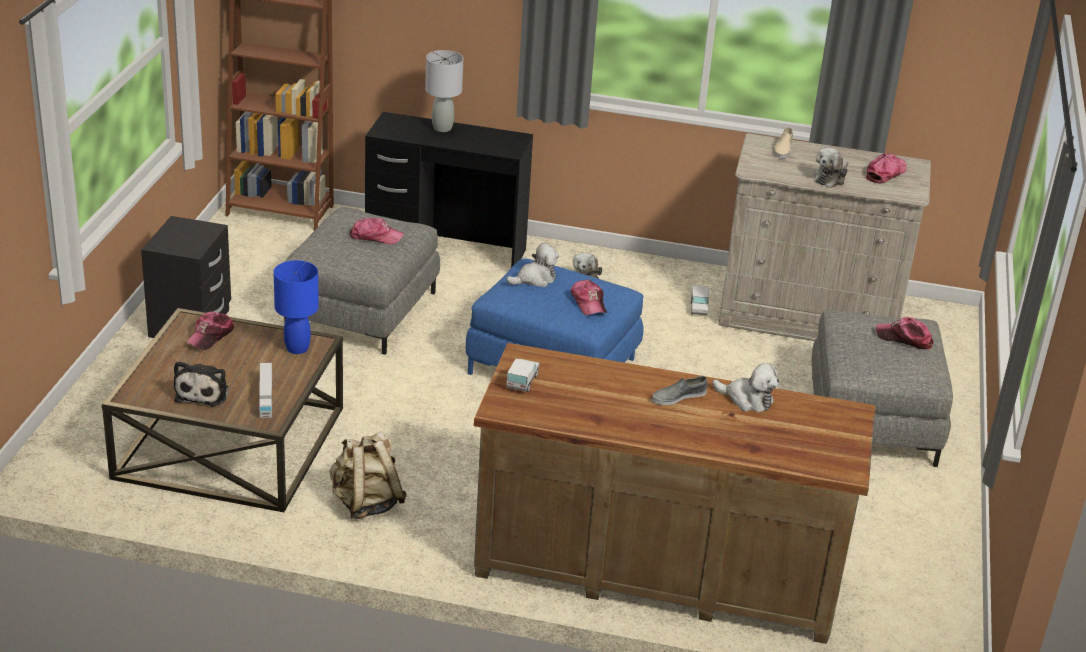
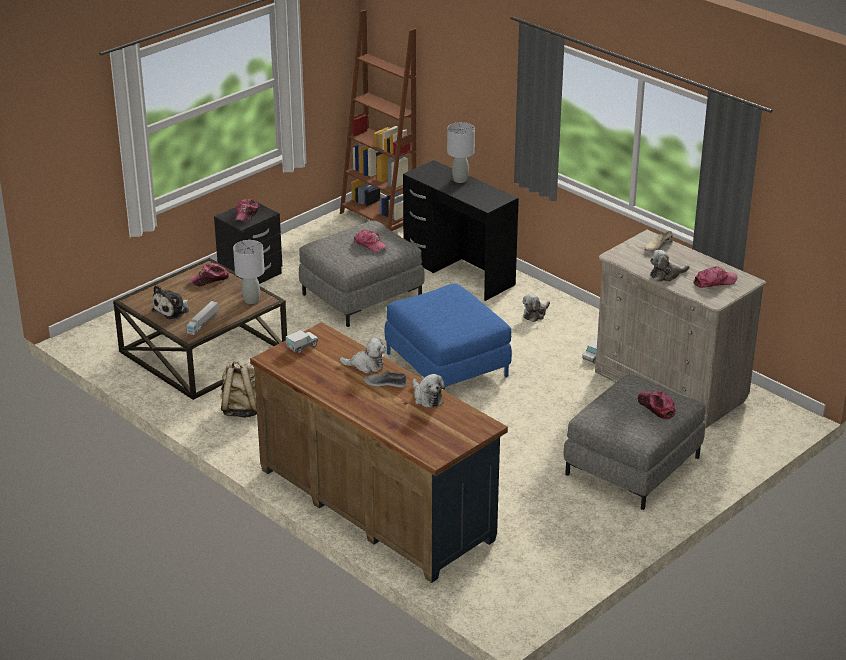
camera: 35 degrees right, 0 degrees up
(297, 348) = (251, 300): blue table lamp -> grey table lamp
(535, 279) = (442, 298): plush toy -> plush toy (366, 365)
(588, 303) = (459, 322): cap -> cap (246, 215)

